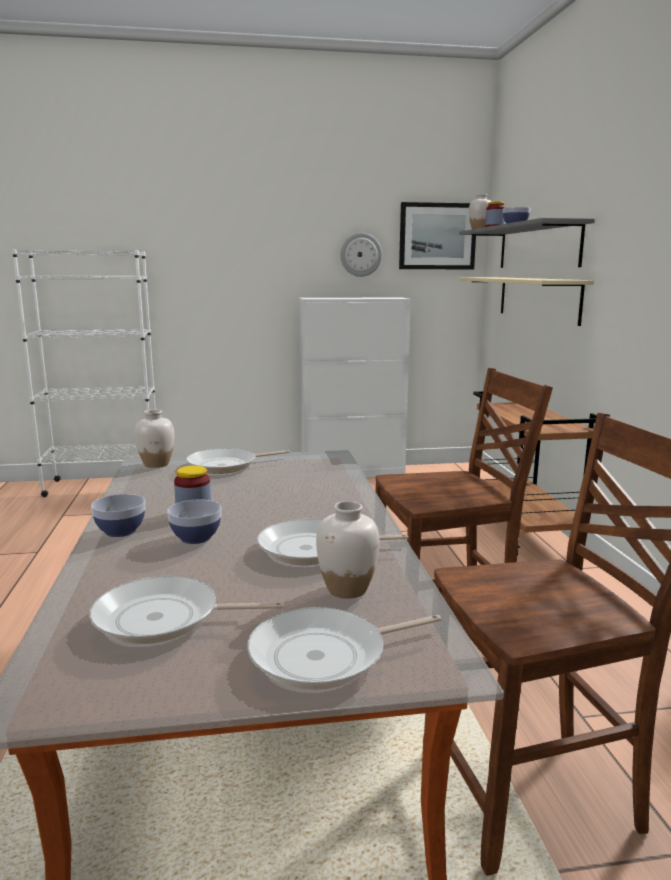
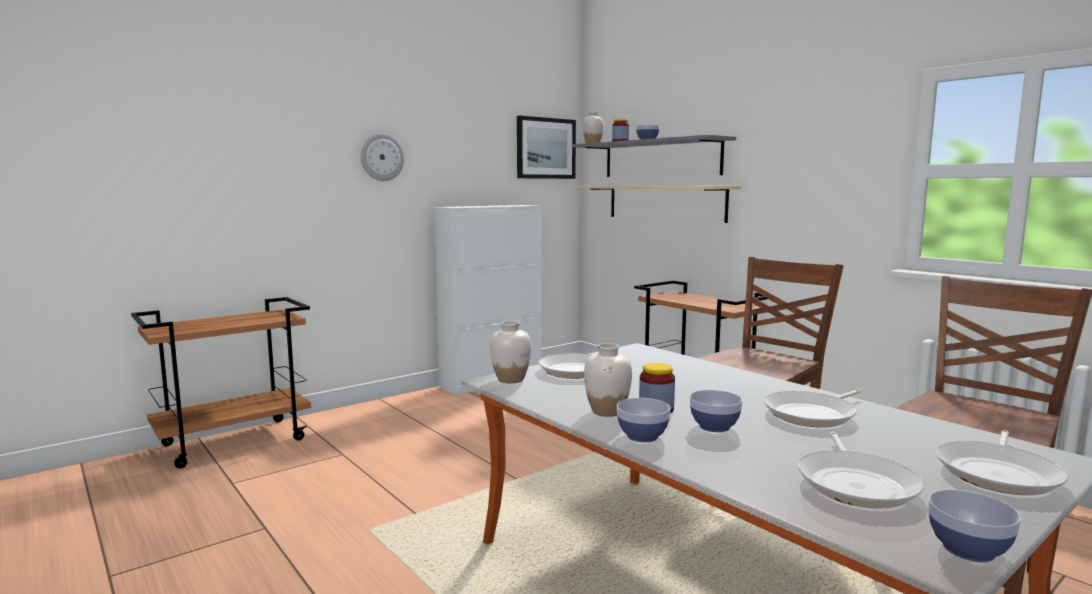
camera: 30 degrees left, 5 degrees down
(83, 704) = (968, 549): none -> bowl
(104, 486) = (235, 442): white bookcase -> brown cart
(164, 618) = (856, 484): frying pan -> frying pan turned 45 degrees counterclockwise
(347, 589) = (902, 433): white vase -> white vase (607, 412)
(360, 254) = (485, 164): wall clock -> wall clock (382, 157)

